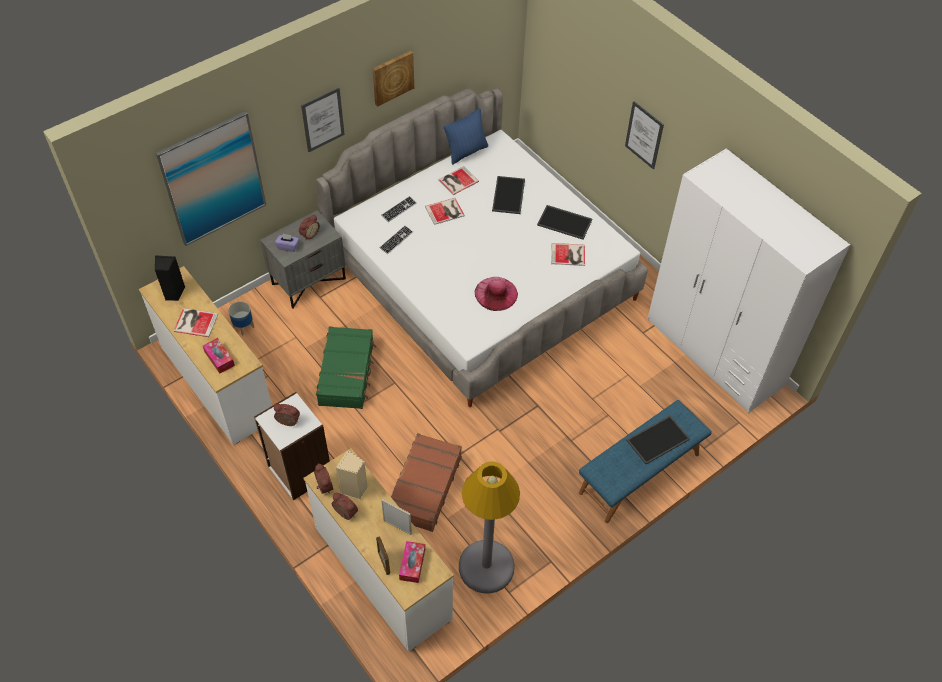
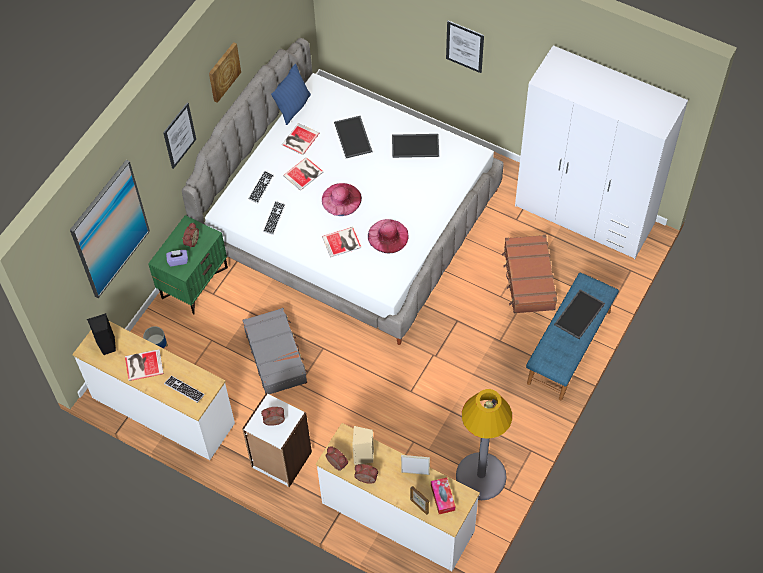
camera: 20 degrees left, 5 degrees up
(219, 358) = (184, 389): tissue box -> keyboard
(308, 280) = (194, 282): grey nightstand -> green nightstand
(347, 373) = (276, 355): green suitcase -> grey suitcase
(424, 487) = (396, 430): brown suitcase -> brown suitcase (528, 279)
(468, 245) = (341, 199): none -> pink hat
(569, 255) = (434, 176): book -> book (342, 242)

